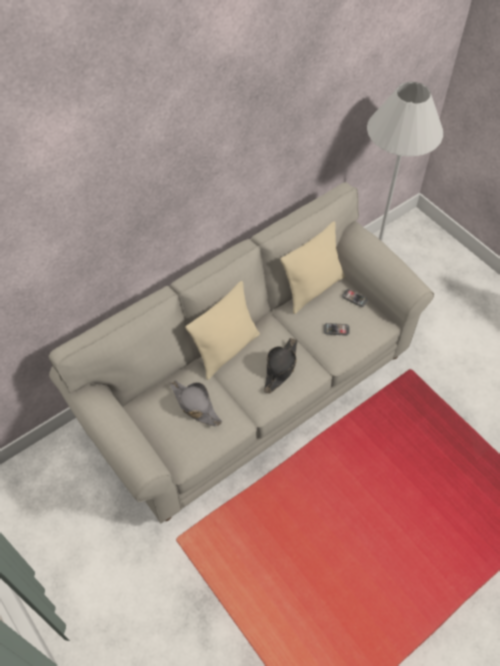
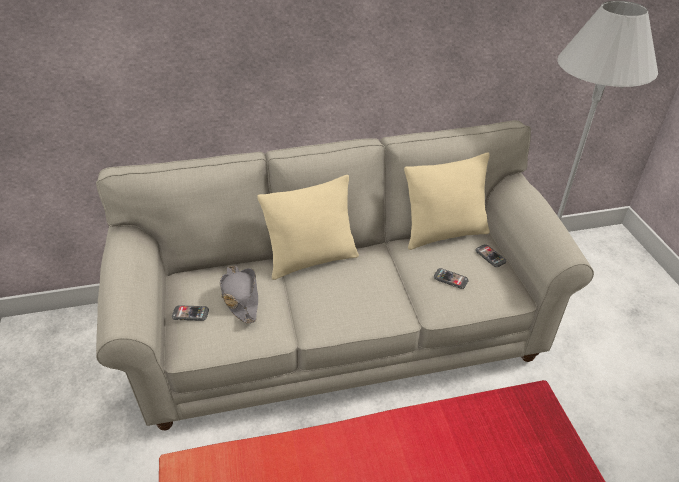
camera: 25 degrees right, 15 degrees down
(167, 434) = (190, 314): none -> phone
(280, 368) = (361, 296): black hat -> none

